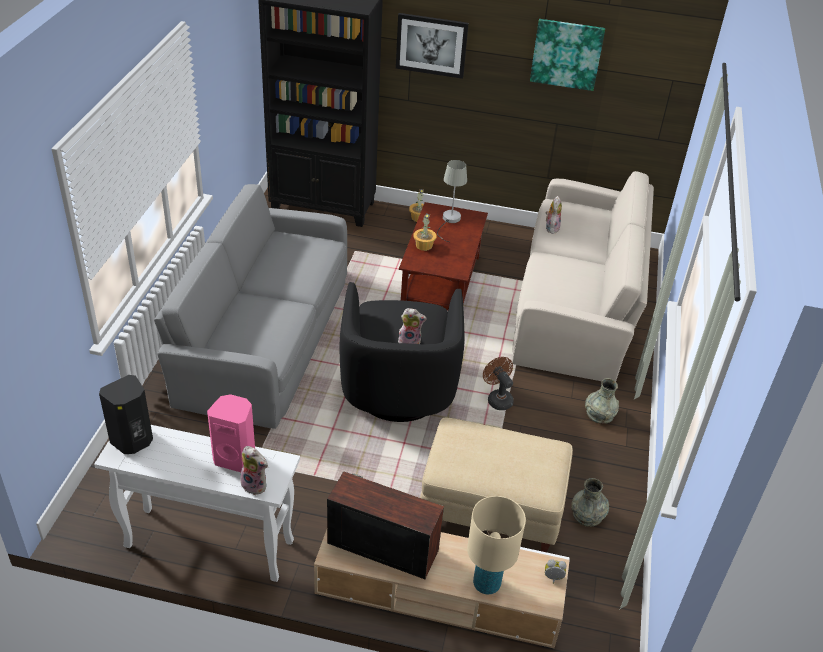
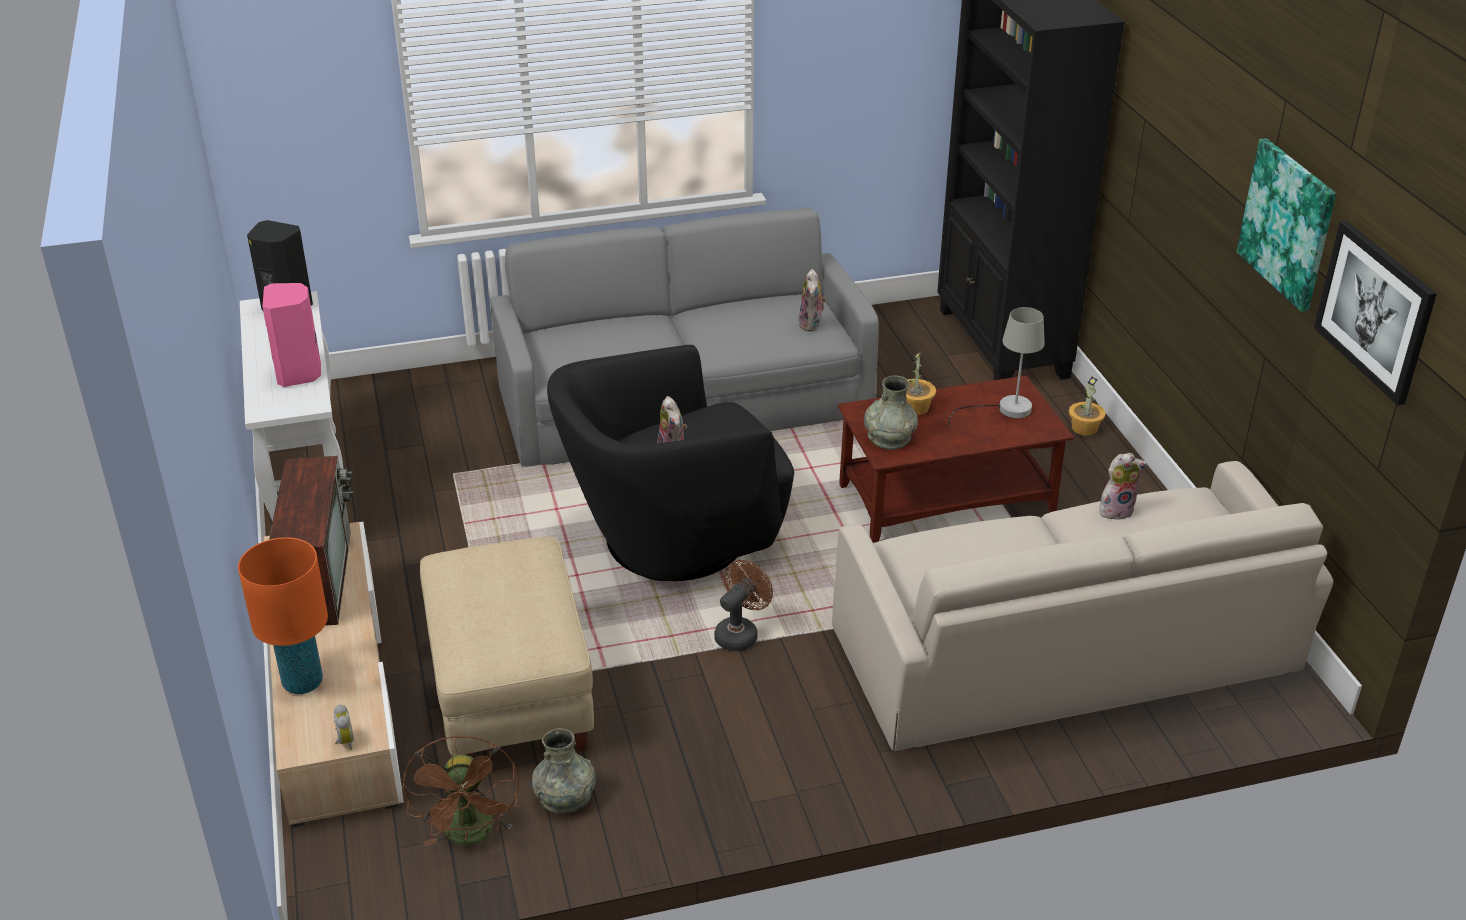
camera: 65 degrees right, 5 degrees down
(255, 485) = (266, 399): plush toy -> plush toy (812, 325)
(431, 45) = (1158, 134): picture -> picture (1375, 311)
(486, 584) = (302, 682): beige table lamp -> orange table lamp
(599, 414) = (800, 752): grey vase -> grey vase (889, 437)
(599, 565) = (471, 835): none -> brown fan

